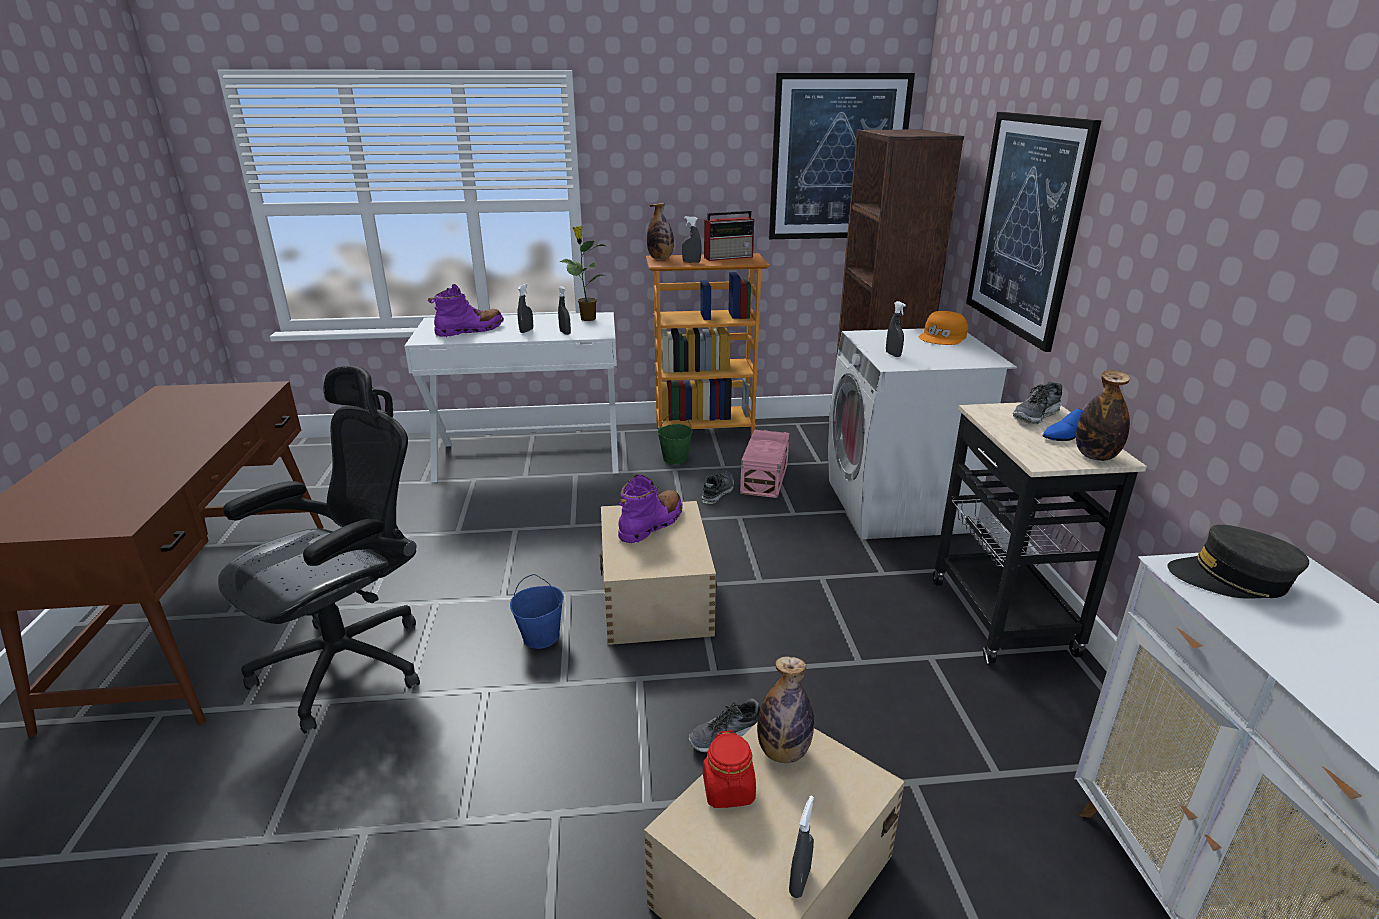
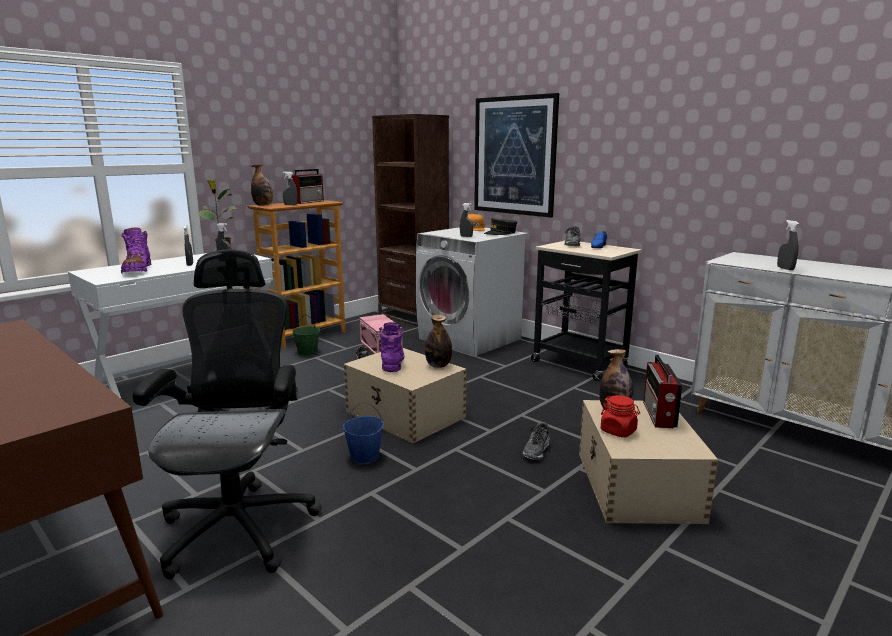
camera: 40 degrees left, 10 degrees down
(470, 330) = (137, 270): purple boot -> purple boot turned 150 degrees clockwise
(799, 881) = (692, 442): grey spray bottle -> grey spray bottle (785, 268)
(836, 798) = (659, 415): none -> radio
(838, 158) = (359, 135): picture -> none
(1095, 456) = (621, 250): bottle -> bottle (438, 365)
(1232, 579) = (739, 260): grey cap -> grey cap (501, 233)

